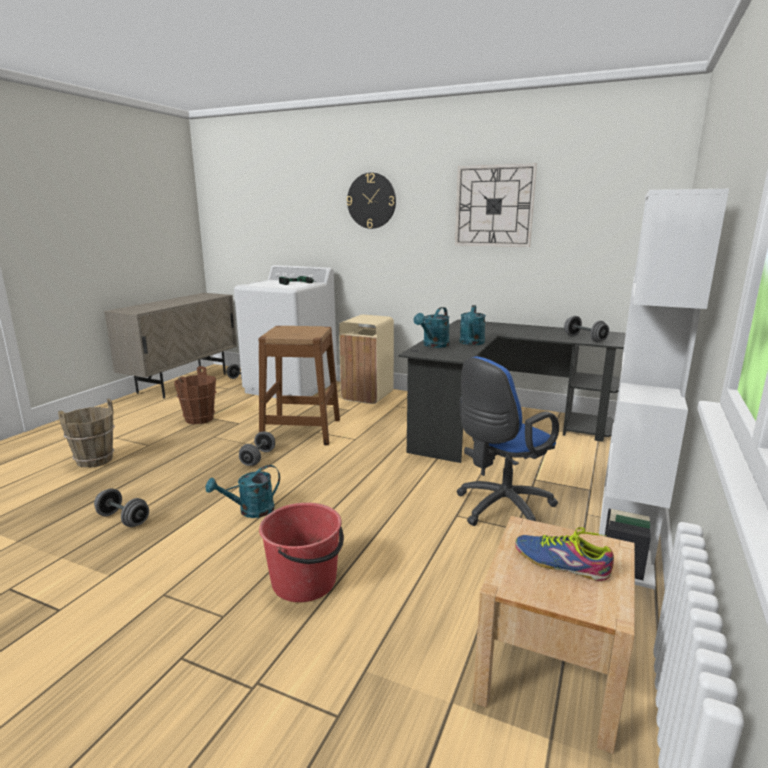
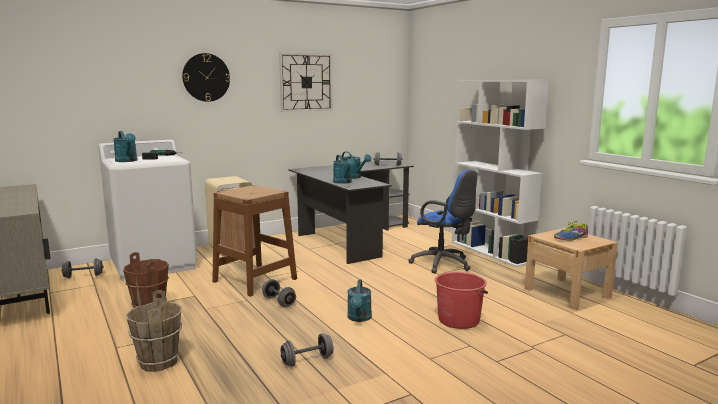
camera: 55 degrees left, 5 degrees down
(264, 283) = (127, 161): none -> turquoise watering can
(500, 509) = (444, 264): blue office chair -> blue office chair turned 45 degrees counterclockwise

